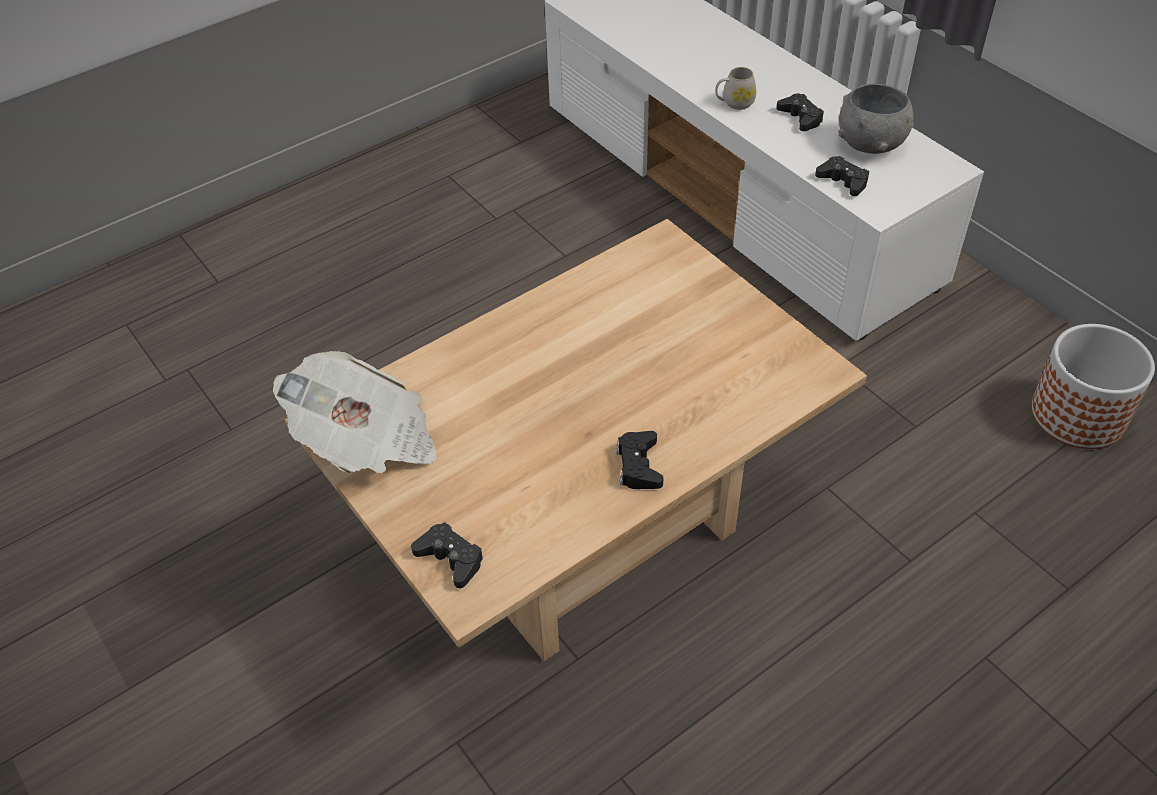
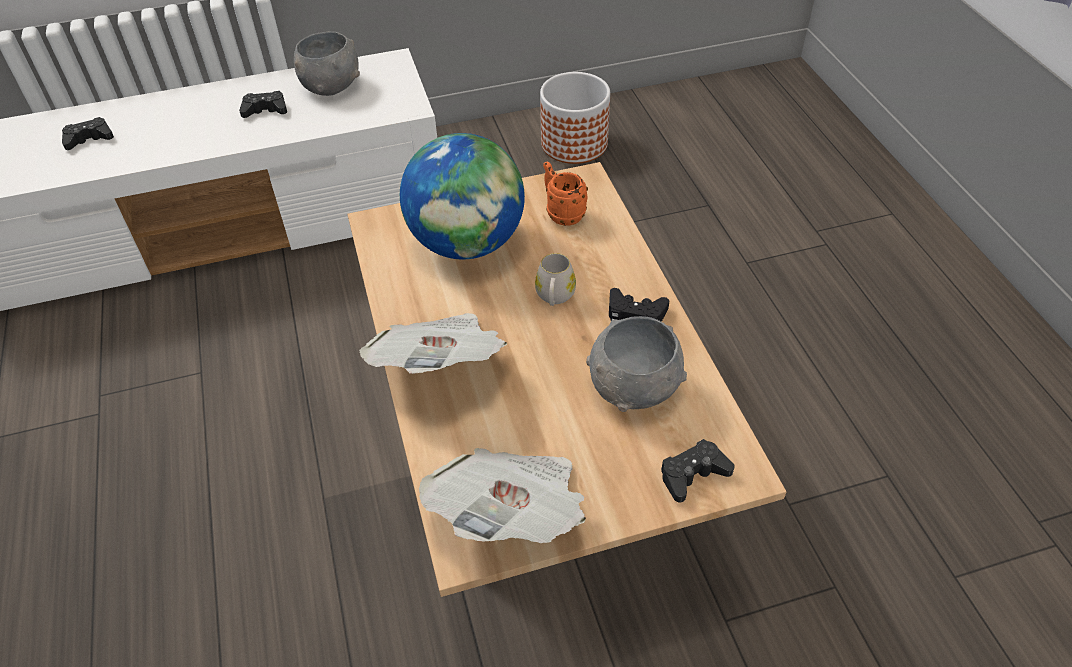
camera: 70 degrees left, 0 degrees up
(508, 344) = (440, 366): none -> newspaper
(538, 487) = (632, 388): none -> grey bowl
(672, 311) = (467, 243): none -> globe
(734, 103) = (209, 139): white mug -> white mug (554, 297)
(759, 367) = (562, 213): none -> orange mug
(843, 181) = (363, 114): black game controller -> black game controller (89, 139)

